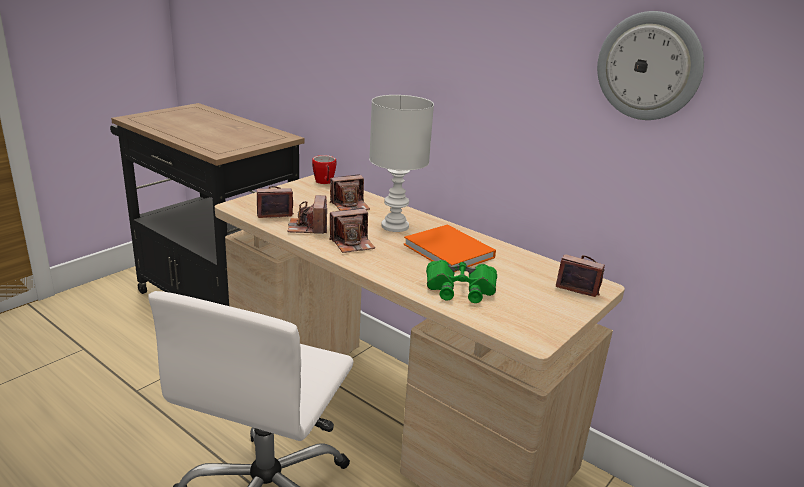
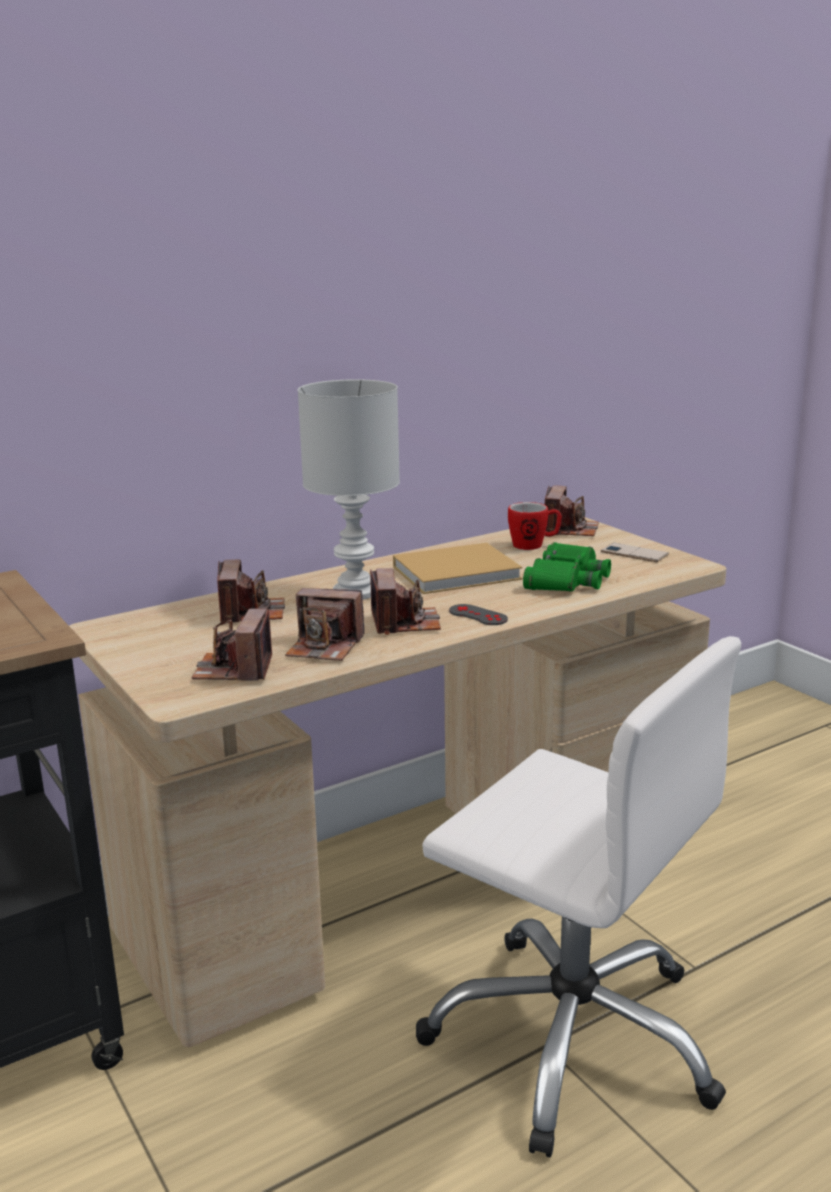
camera: 70 degrees left, 5 degrees down
(324, 182) = (123, 622): mug -> mug (534, 545)
(375, 263) = (478, 615): none -> grey game controller
(450, 252) = (460, 572): orange book -> beige book
(543, 314) = (634, 553): none -> phone
(579, 285) = (569, 530): camera -> camera turned 150 degrees clockwise
(649, 66) = (548, 260): wall clock -> none

